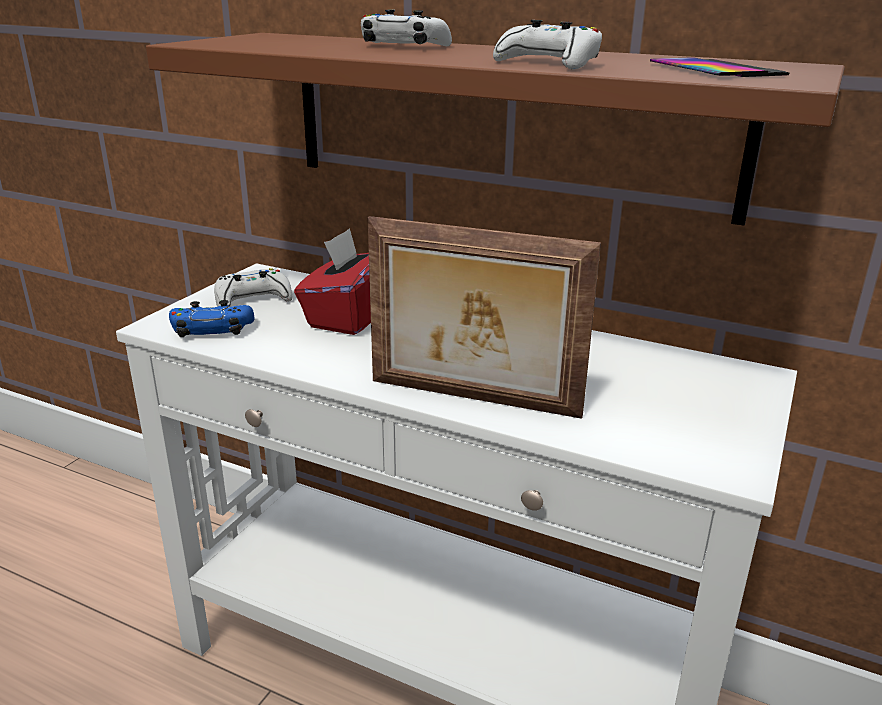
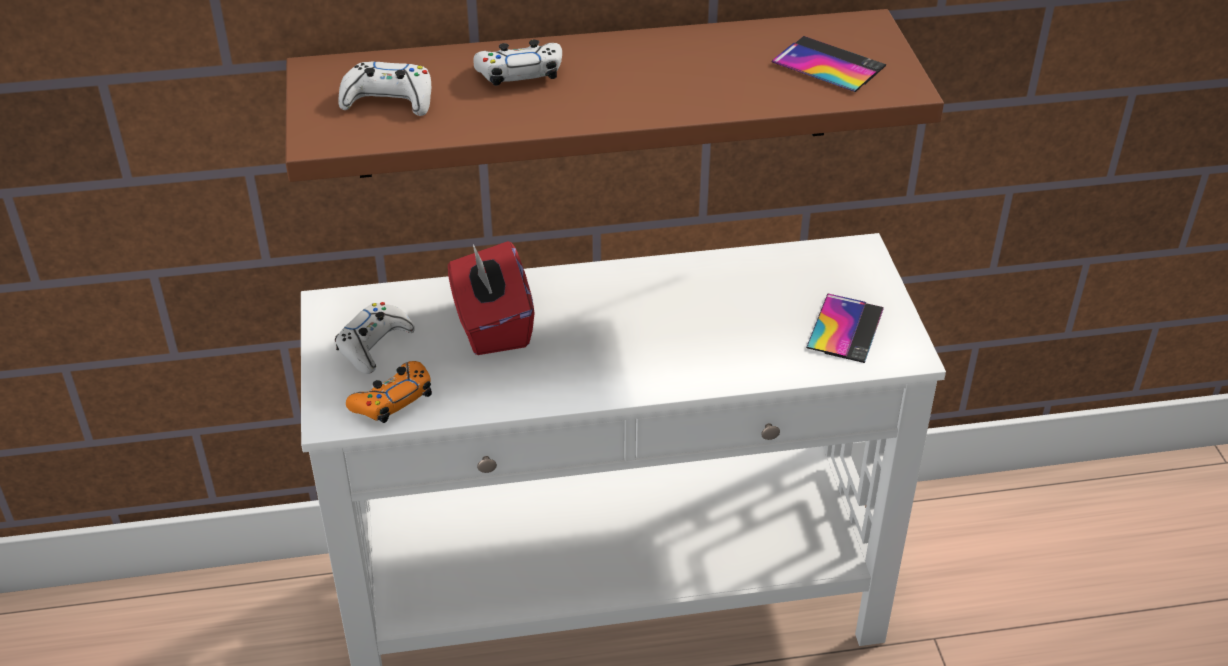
camera: 35 degrees left, 15 degrees up
(212, 330) = (392, 400): blue game controller -> orange game controller
(472, 400) = (692, 373): picture frame -> none
(549, 63) = (706, 93): white game controller -> white game controller (388, 100)
(678, 424) = (845, 328): none -> phone

